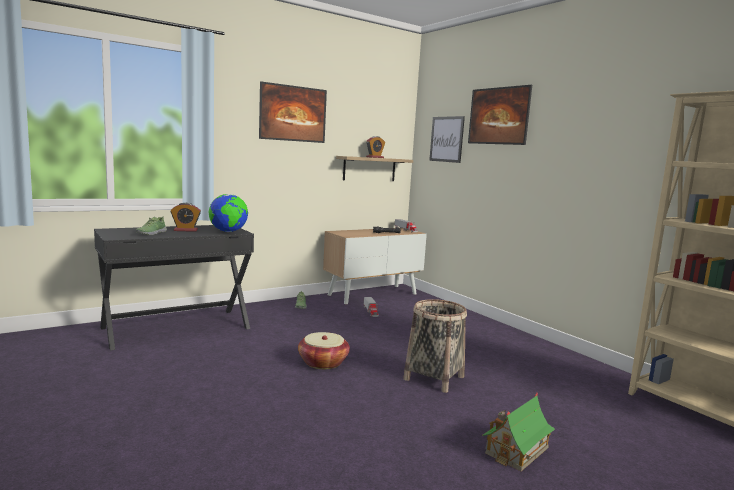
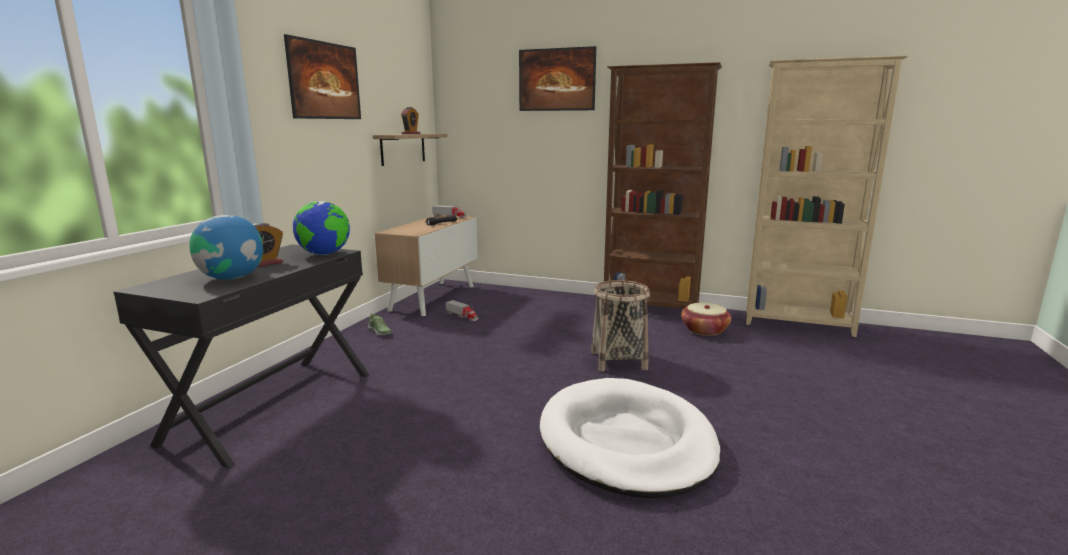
camera: 35 degrees left, 5 degrees up
(151, 233) = (232, 278): shoe -> globe
(323, 362) = (508, 382): basket -> basket (704, 330)
(330, 431) = (626, 442): none -> white dog bed
(446, 139) = (487, 107): picture -> none
(516, 450) = (759, 394): toy house -> none
(547, 350) = (651, 307): none -> brown bookcase

